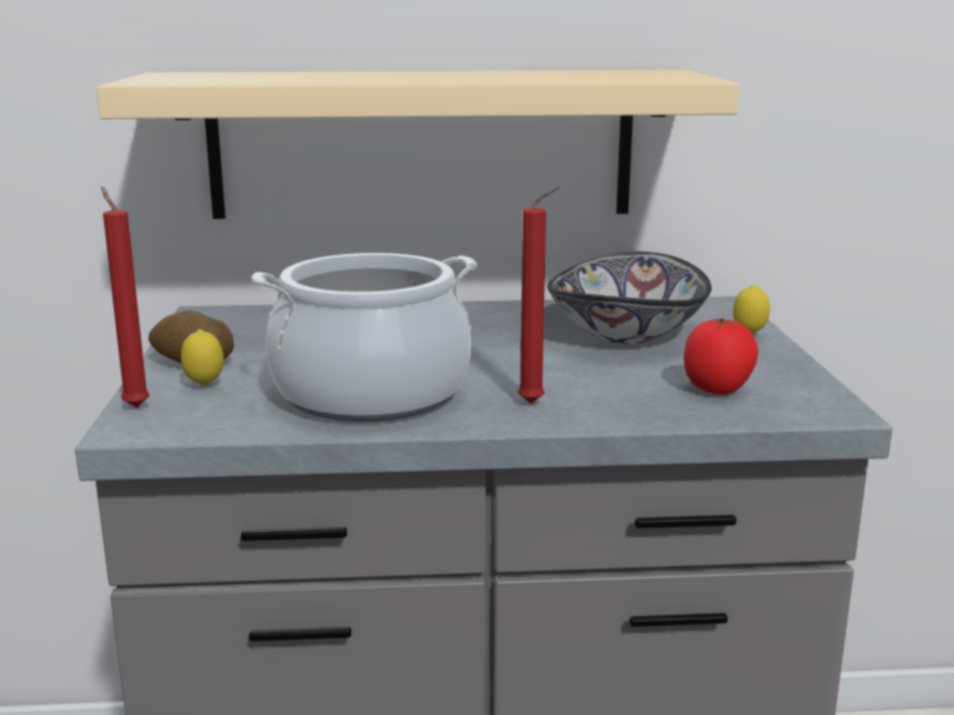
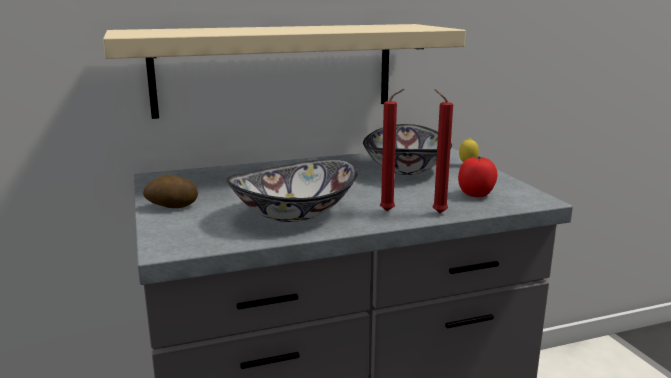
camera: 15 degrees left, 0 degrees up
(134, 406) = (156, 235): red candle -> red candle (437, 212)
(204, 386) = (190, 219): lemon -> none
(371, 394) = (294, 214): cooking pot -> bowl

